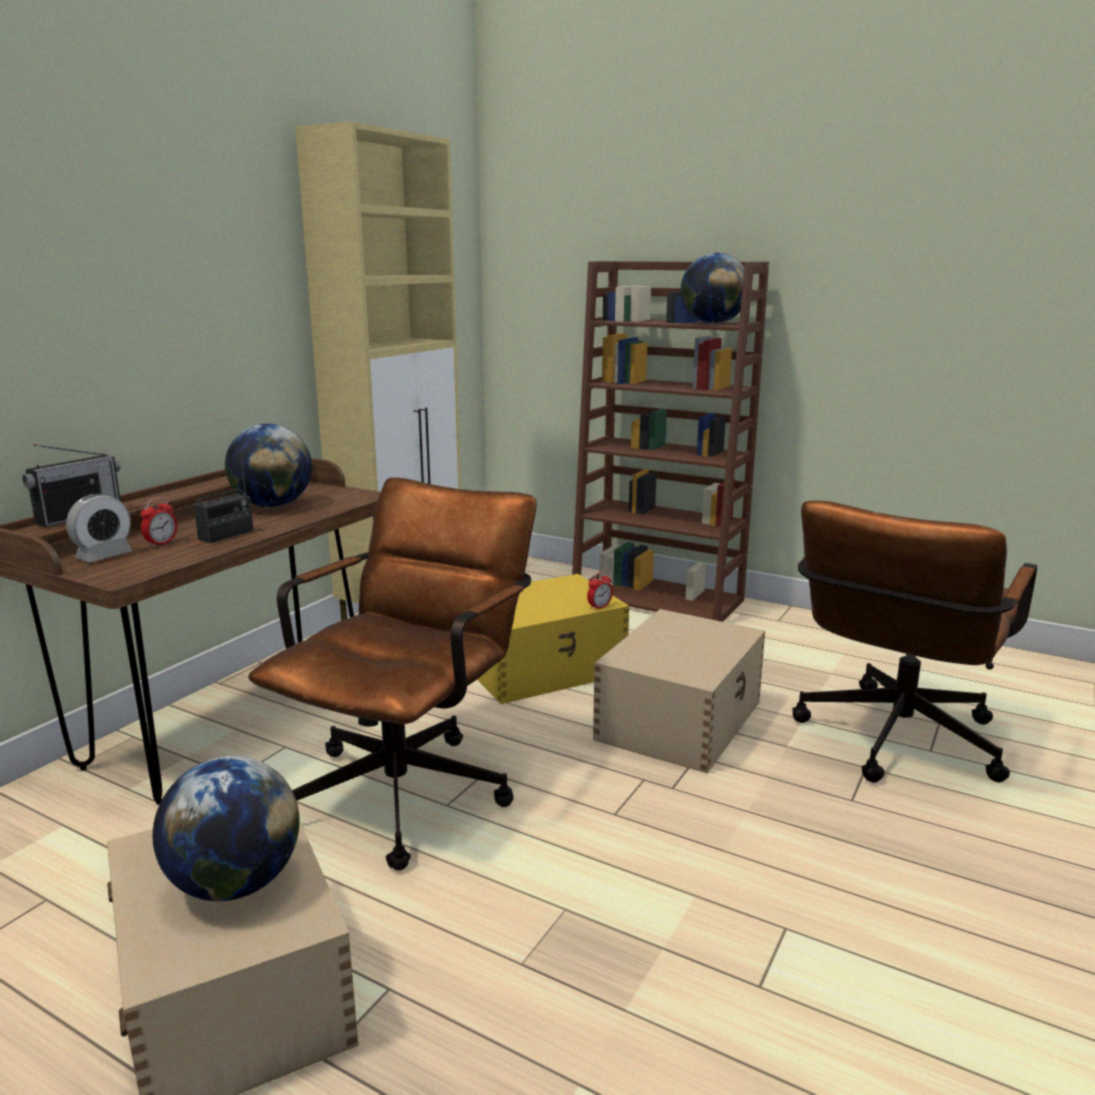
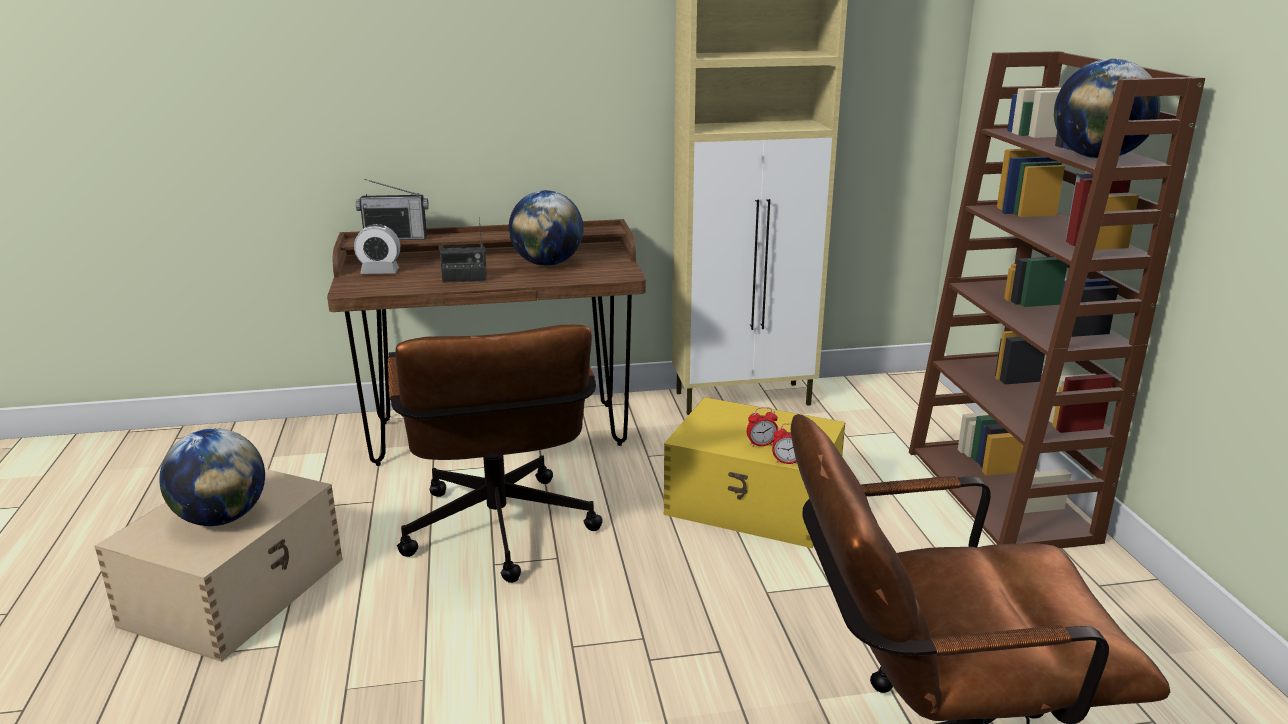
camera: 50 degrees right, 5 degrees up
(161, 544) = (422, 273): alarm clock -> alarm clock (761, 444)
(411, 785) = (500, 537): brown office chair -> brown office chair turned 90 degrees clockwise
(681, 720) = (773, 614): beige storage box -> none

